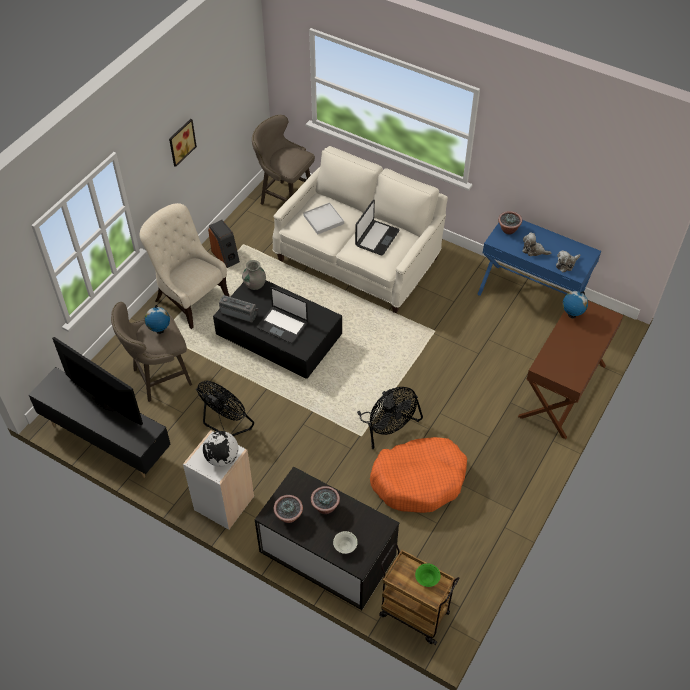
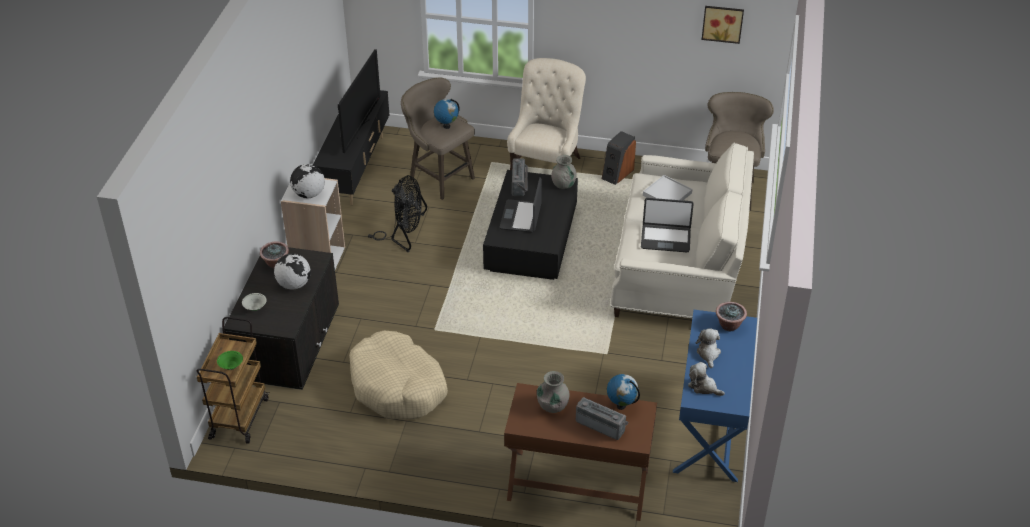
camera: 70 degrees right, 10 degrees down
(181, 141) = (625, 23): picture -> picture (722, 23)
(325, 507) = (294, 284): potted plant -> globe
(386, 427) = (454, 346): black fan -> none
(419, 480) = (398, 386): orange dog bed -> beige dog bed
(560, 355) = (552, 406): none -> grey vase
(588, 332) = (601, 424): none -> radio

